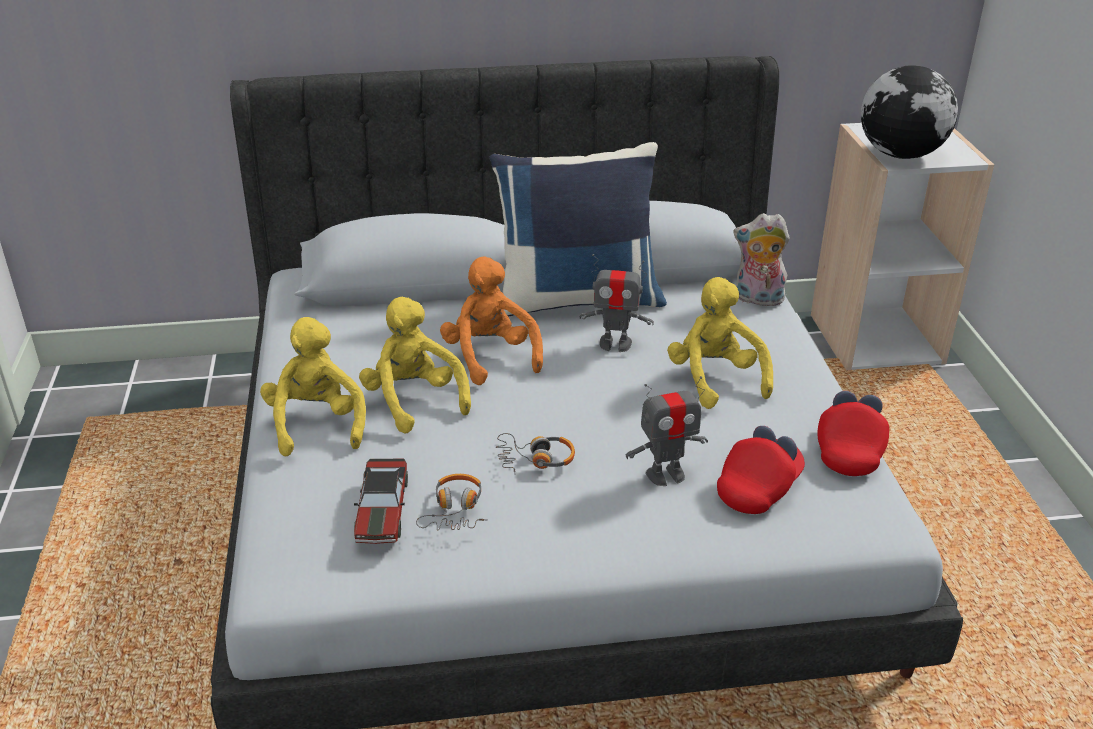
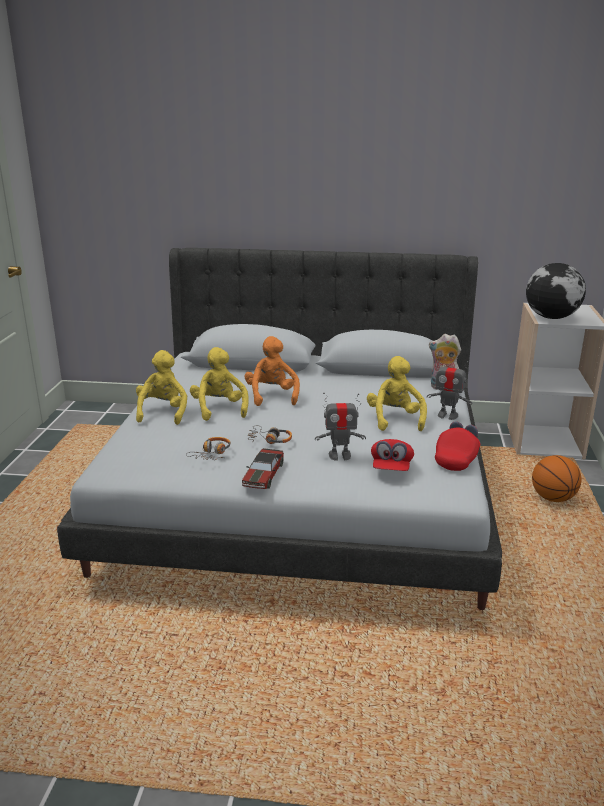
camera: 15 degrees right, 10 degrees down
(382, 511) = (173, 449): toy car -> toy car (263, 475)
(577, 298) = (336, 377): blue pillow -> none
(615, 344) = (346, 398): toy robot -> toy robot (447, 415)
(759, 488) = (391, 468): red cap -> red cap turned 135 degrees clockwise
(928, 446) = (553, 498): none -> basketball

